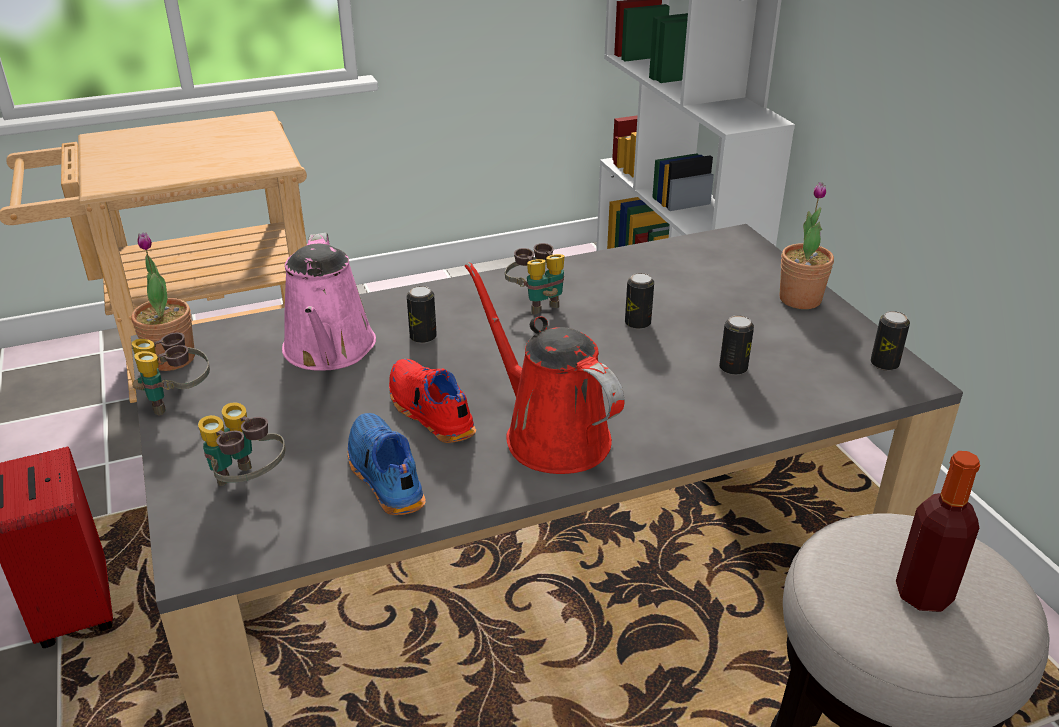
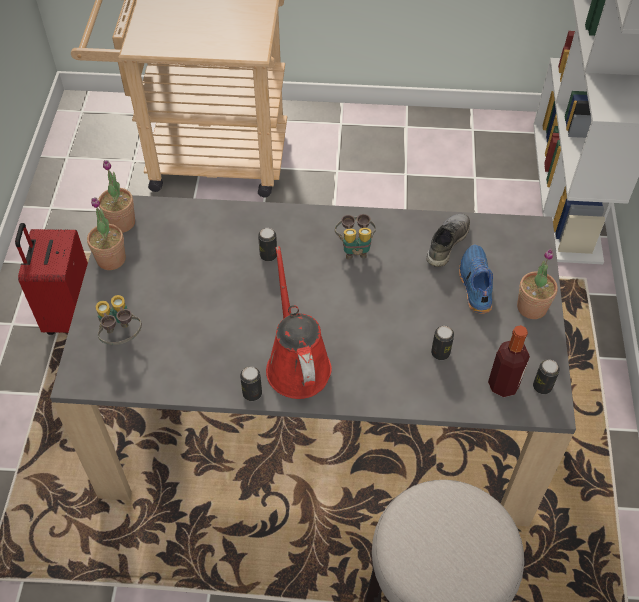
camera: 25 degrees right, 20 degrees up
(177, 401) = (111, 259): binoculars -> potted plant
(329, 351) = (209, 248): pink watering can -> none
(383, 476) = (191, 359): blue shoe -> blue shoe (474, 284)
(429, 413) = (239, 320): red shoe -> none
(637, 323) = (407, 291): can -> can (252, 393)
(647, 271) = (446, 243): none -> grey shoe
(923, 594) = (446, 550): bottle -> bottle (503, 385)

